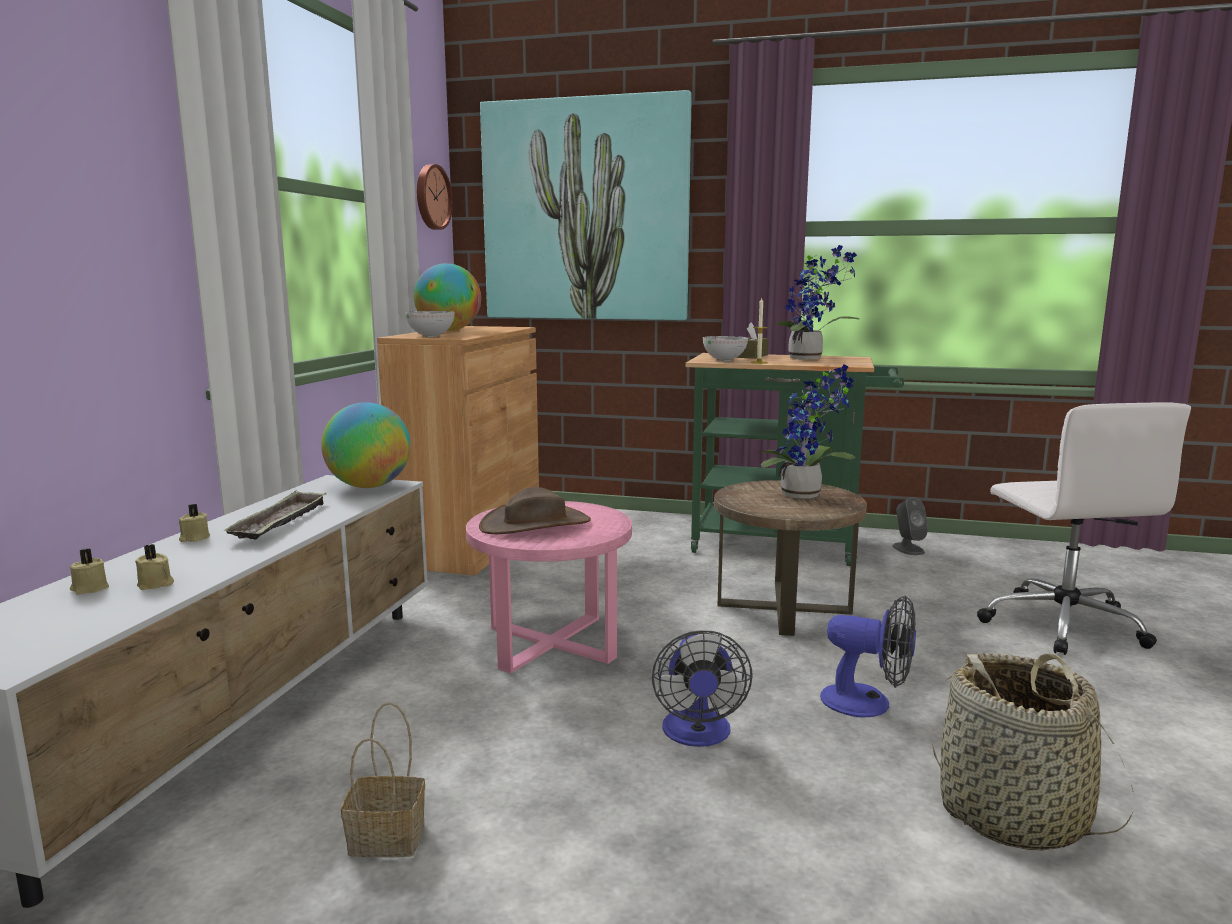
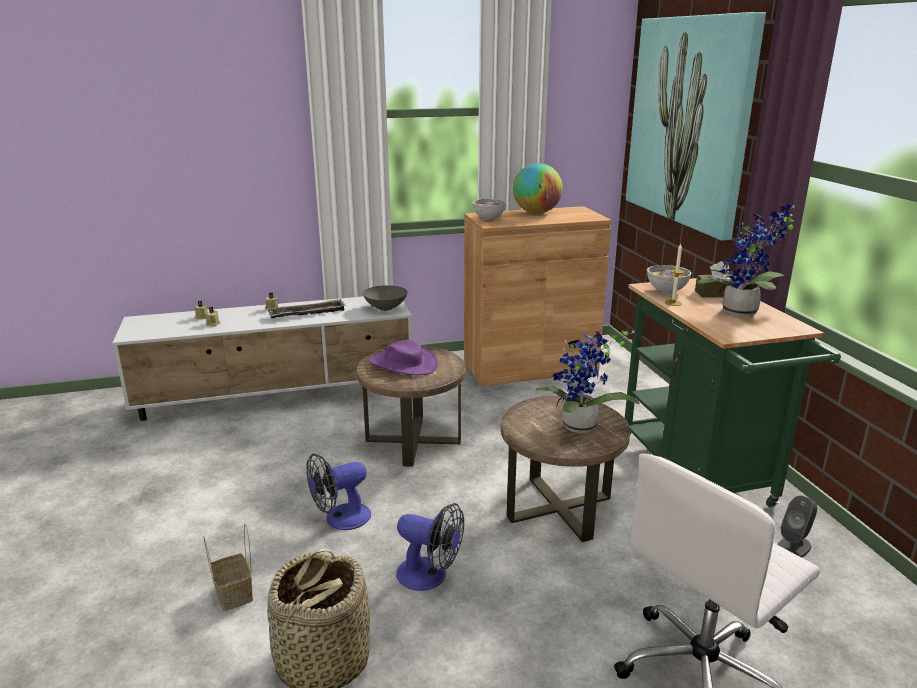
camera: 60 degrees right, 10 degrees up
(369, 486) = (386, 308): globe -> grey bowl
(390, 838) = (204, 467): basket -> basket (235, 594)
(431, 197) = (594, 100): wall clock -> none
(535, 524) = (403, 364): brown hat -> purple hat
(551, 642) = (413, 440): pink side table -> brown side table
(868, 703) = (430, 576): fan -> fan turned 60 degrees counterclockwise

